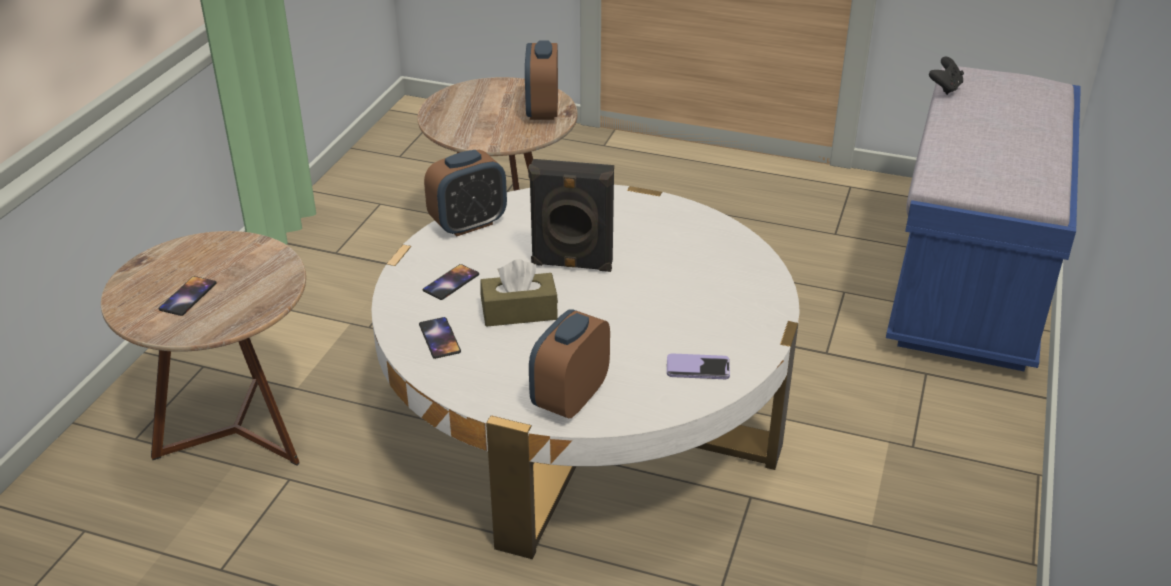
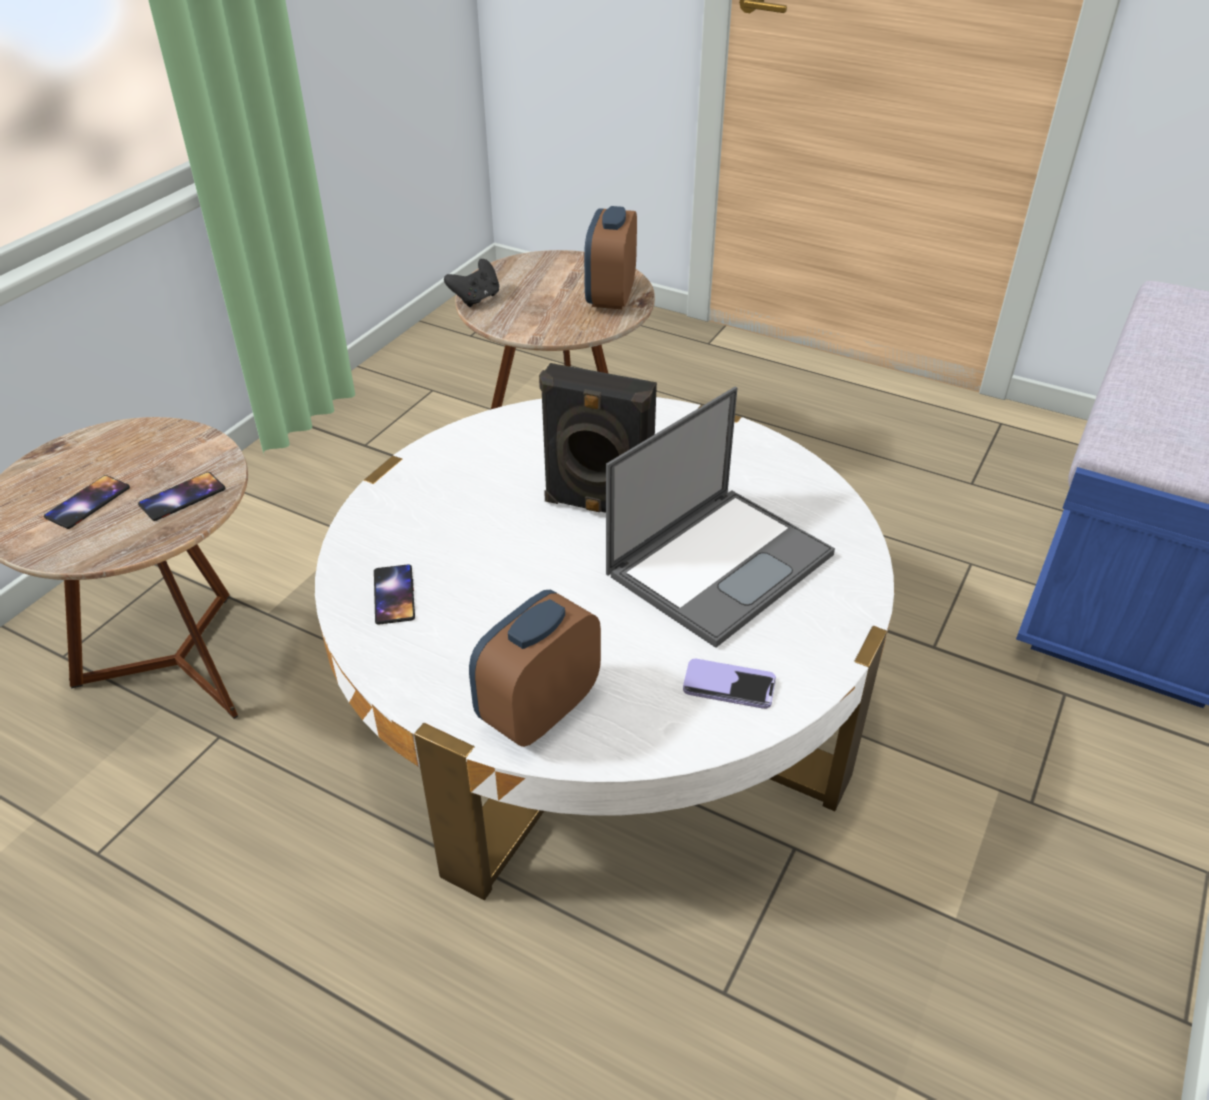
camera: 10 degrees right, 5 degrees up
(451, 282) = (434, 515): phone -> phone (182, 497)
(468, 224) = (482, 436): alarm clock -> none
(519, 312) = (509, 568): brown tissue box -> none
(672, 292) = (721, 562): none -> laptop
(945, 88) = (1146, 311): black game controller -> black game controller (476, 299)

